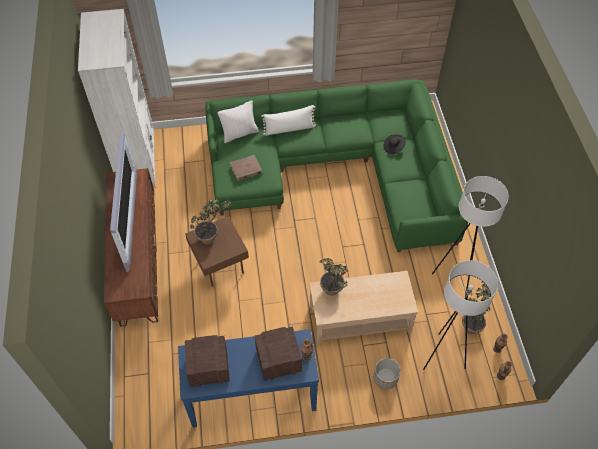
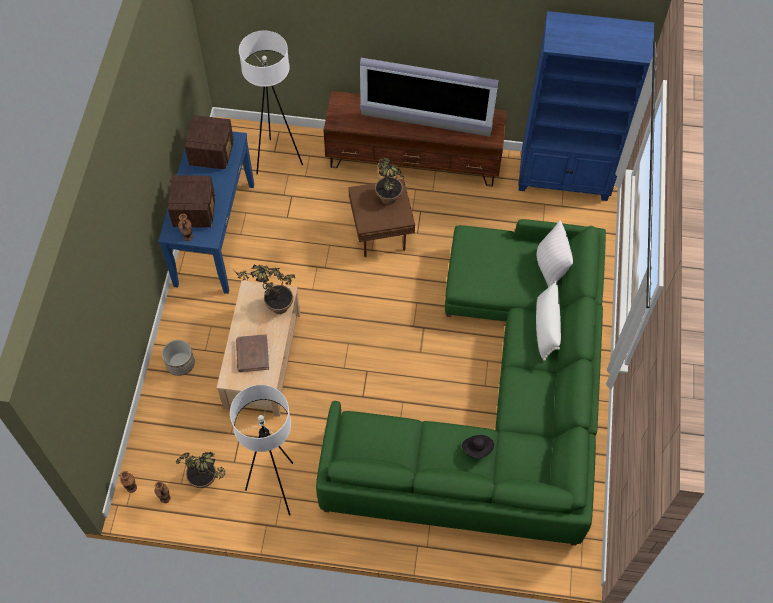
camera: 105 degrees right, 5 degrees up
(138, 161) = (564, 179): white bookcase -> blue bookcase
(246, 169) = (487, 261): brown book -> brown book (252, 354)
(442, 356) = (181, 432): white floor lamp -> white floor lamp (277, 159)

